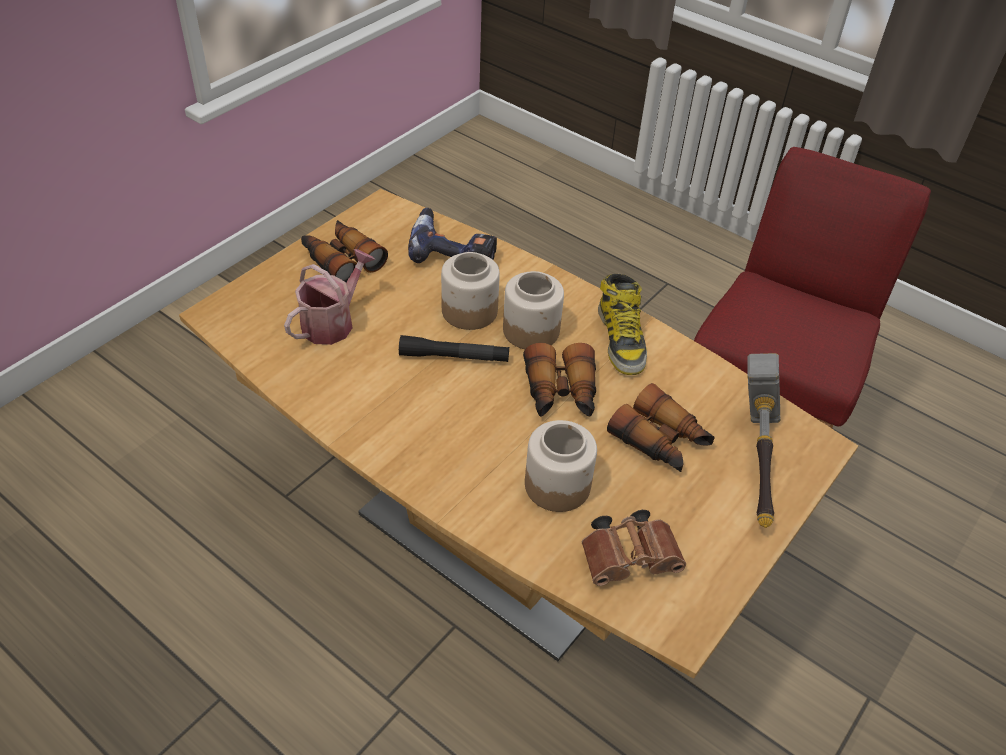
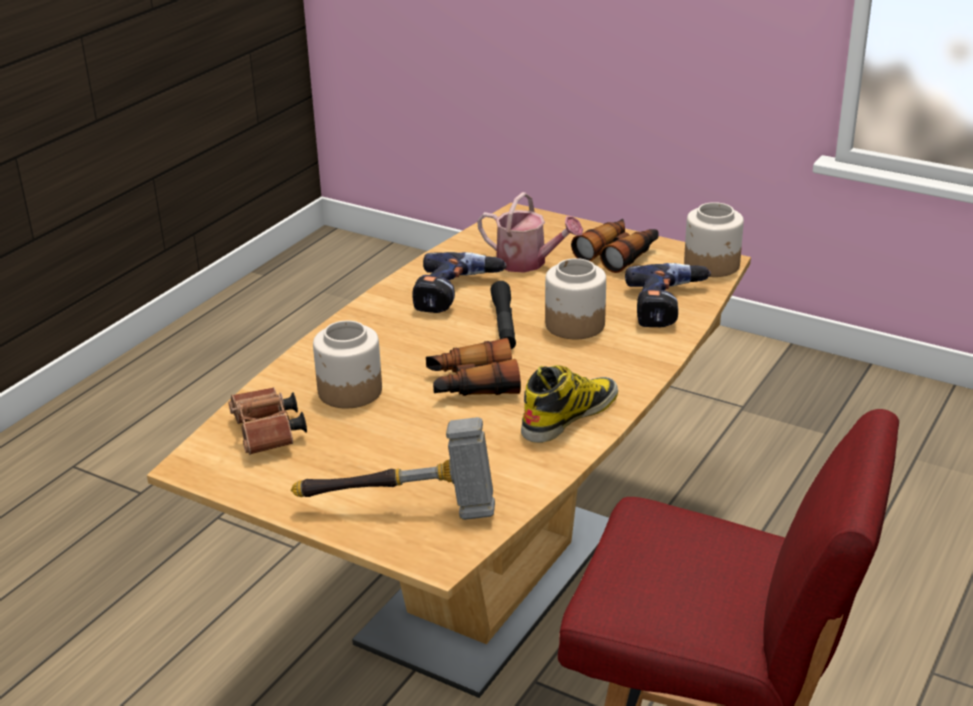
camera: 85 degrees right, 15 degrees down
(379, 383) = (456, 294): none -> power drill
(531, 330) = (560, 361): jar -> jar (712, 265)
(621, 339) = (569, 415): boot -> boot turned 150 degrees clockwise
(661, 441) = (419, 447): binoculars -> none

